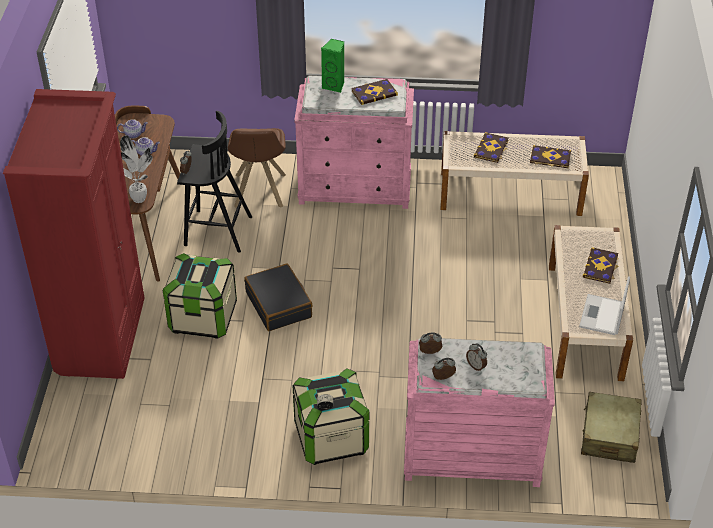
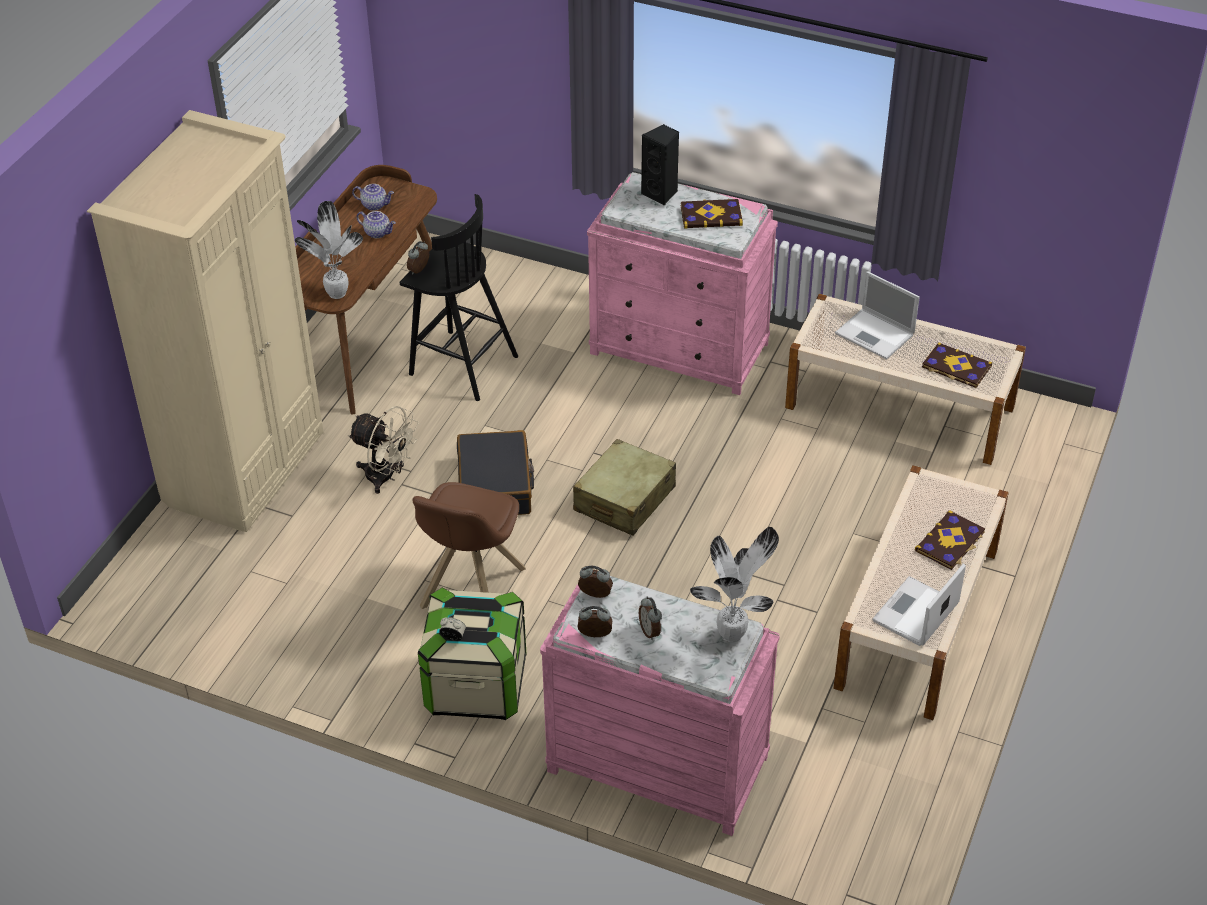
camera: 20 degrees right, 0 degrees up
(101, 335) = (245, 468): red wardrobe -> beige wardrobe
(203, 317) = (386, 477): storage box -> beige fan
(259, 191) = (545, 323): brown chair -> brown chair (471, 588)
(334, 86) = (661, 194): green speaker -> black speaker
(491, 149) = (876, 334): book -> laptop
(529, 353) = (734, 634): none -> potted plant
(609, 435) = (871, 792): beige suitcase -> beige suitcase (624, 499)

